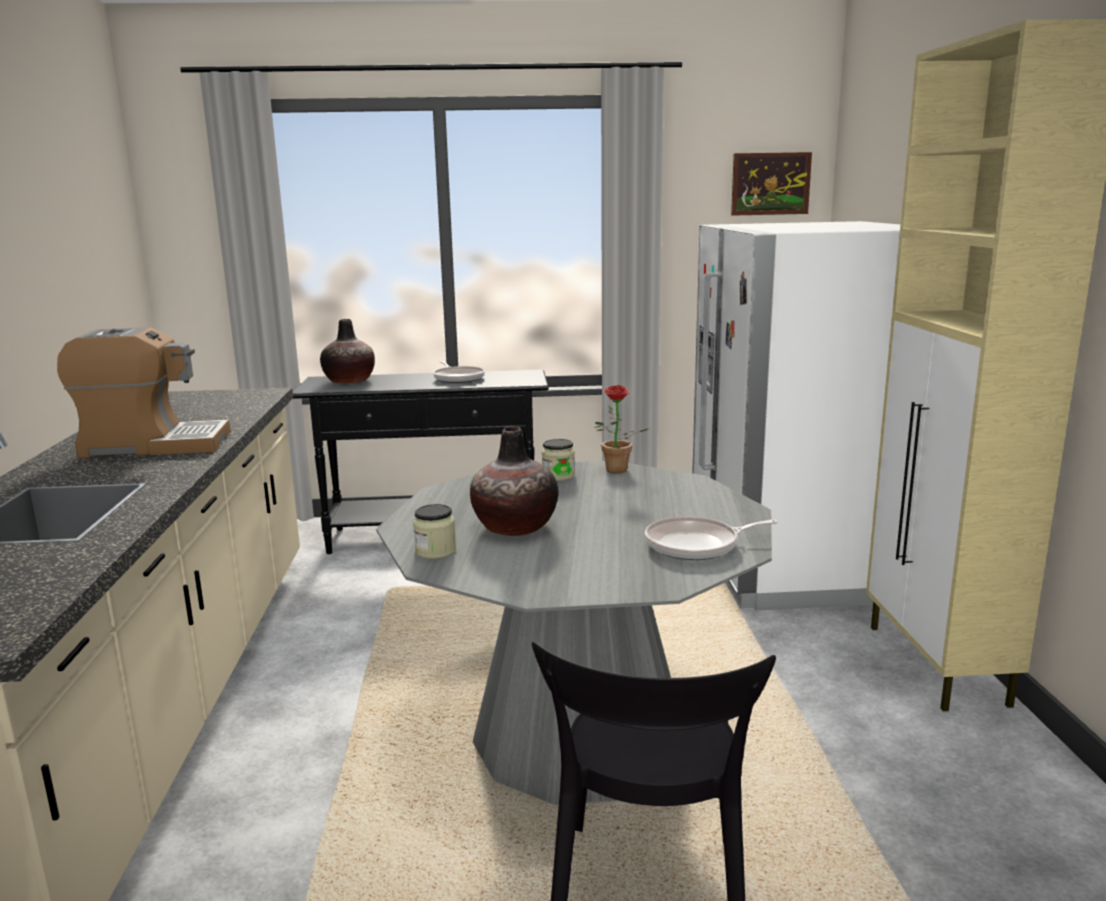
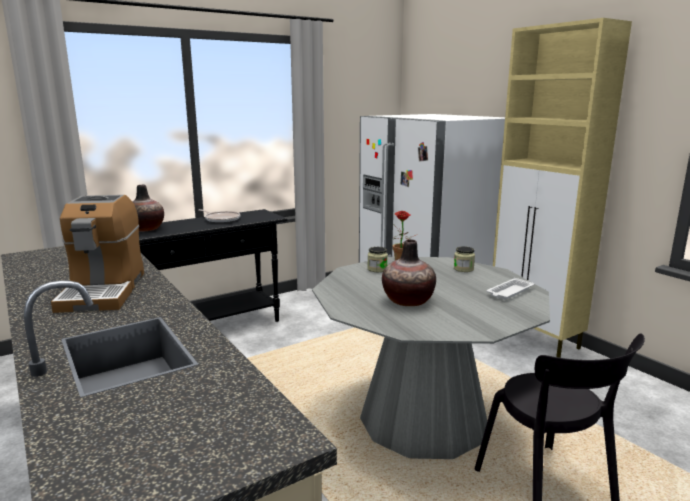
camera: 30 degrees left, 0 degrees up
(154, 445) = (103, 290): coffee machine -> coffee machine turned 120 degrees clockwise
(435, 551) = (391, 322): jar -> jar (463, 269)
(696, 545) = (509, 292): frying pan -> white tray
(770, 184) = (373, 92): picture -> none

